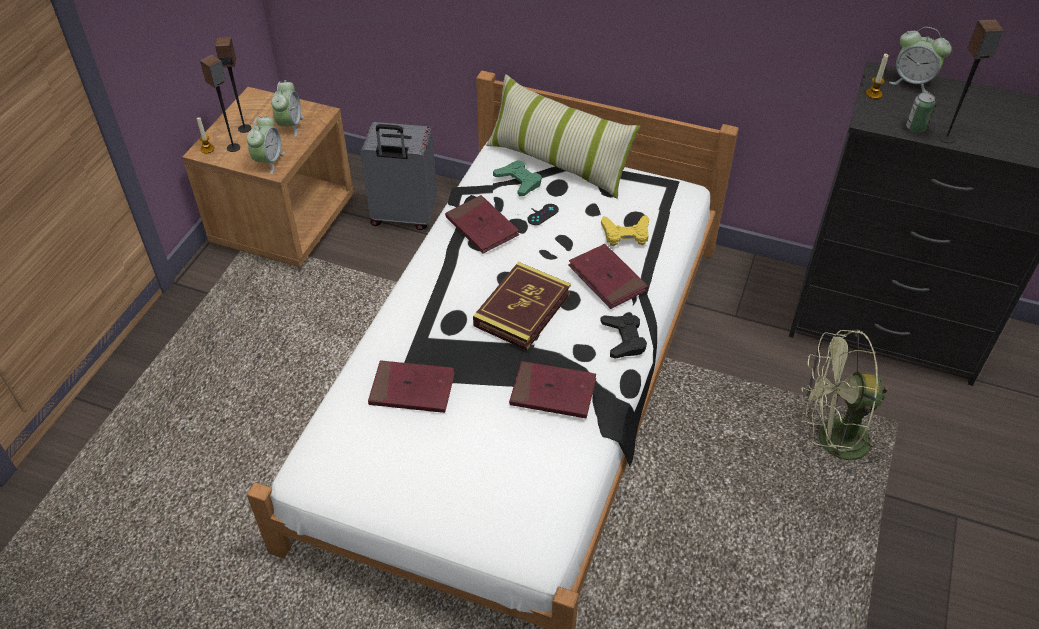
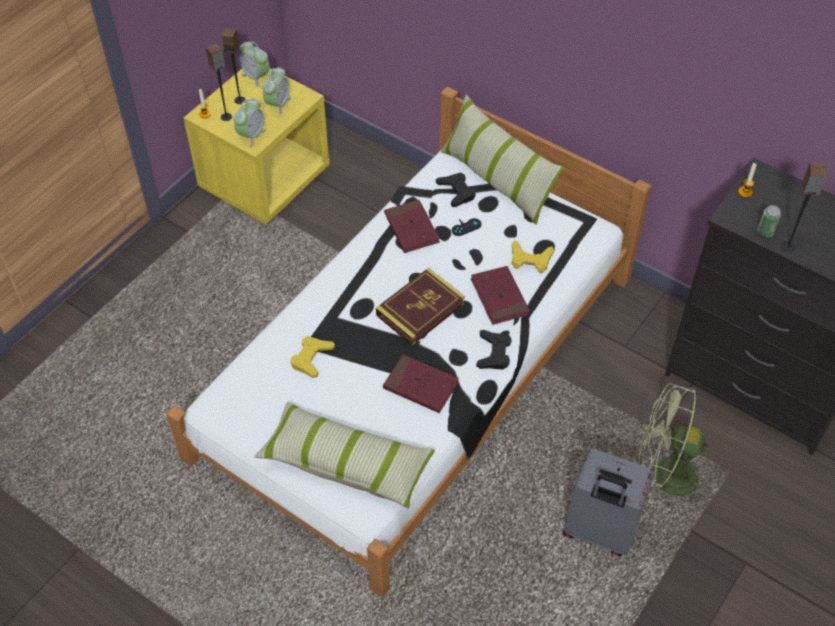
camera: 15 degrees right, 5 degrees up
(284, 222) = (265, 179): brown nightstand -> yellow nightstand
(403, 217) = (366, 194): grey suitcase -> grey suitcase (598, 532)
(412, 389) = (311, 358): red book -> yellow game controller
(494, 502) = (346, 463): none -> pillow
(519, 181) = (456, 192): green game controller -> black game controller
(912, 82) = (785, 187): alarm clock -> alarm clock (256, 77)

